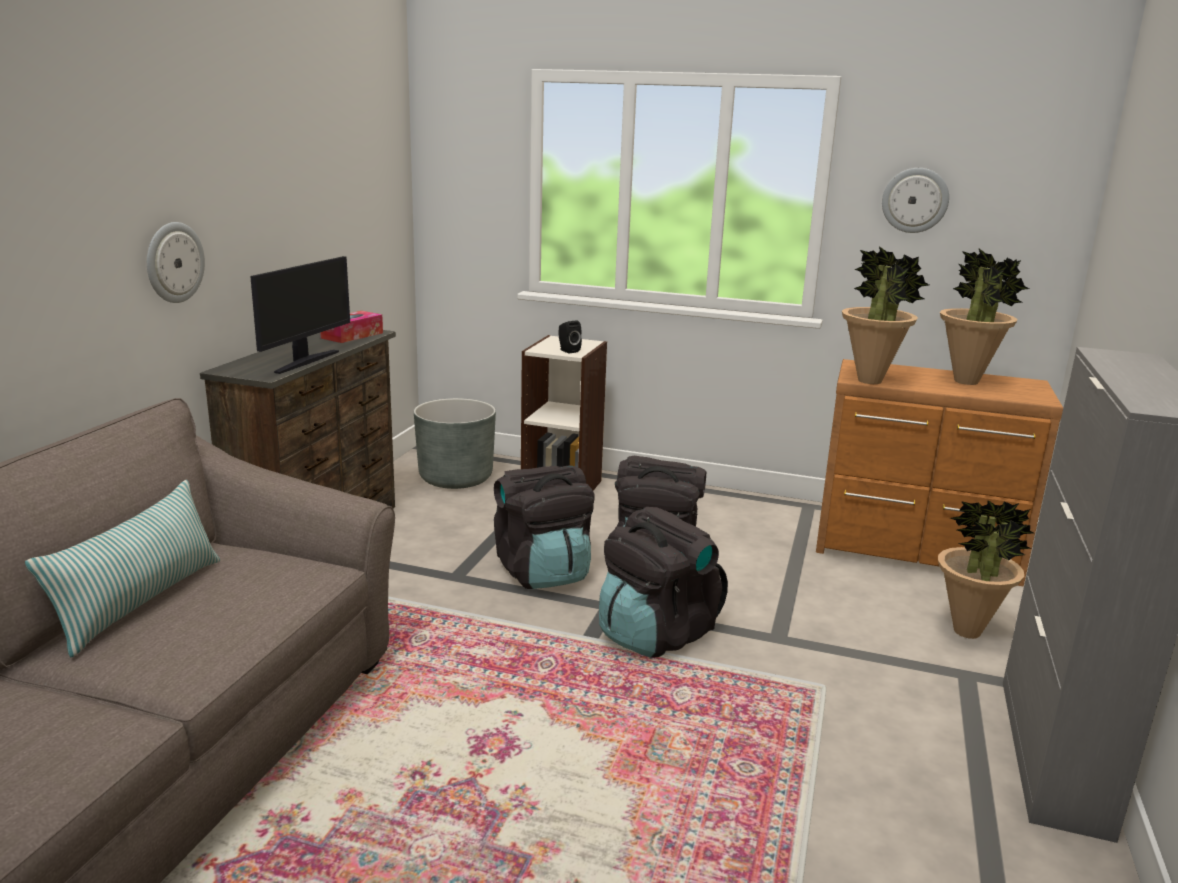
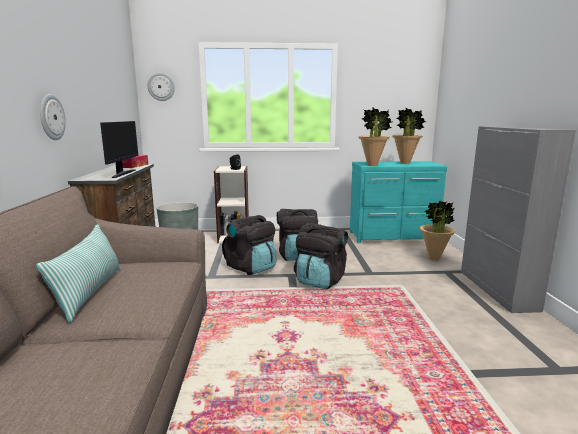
camera: 20 degrees left, 5 degrees down
(915, 200) = (371, 94): wall clock -> wall clock (161, 87)
(917, 551) = (393, 237): brown dresser -> turquoise dresser

